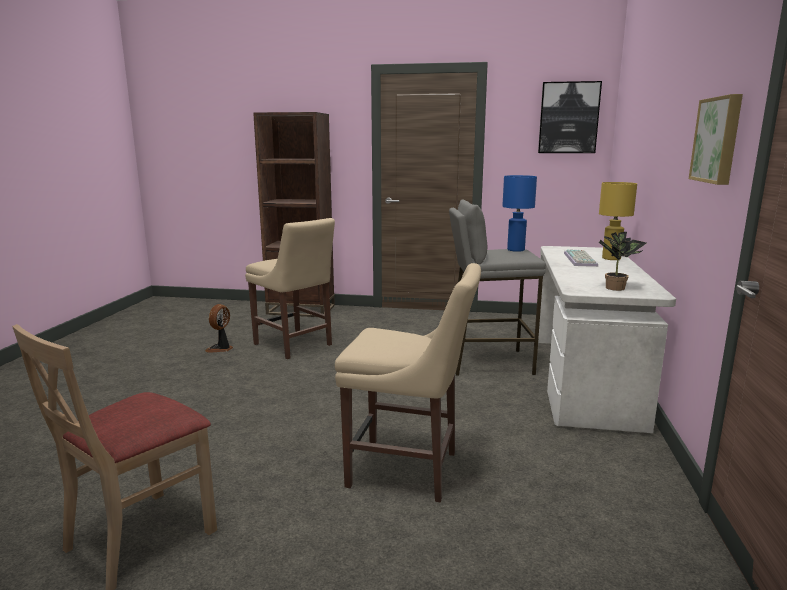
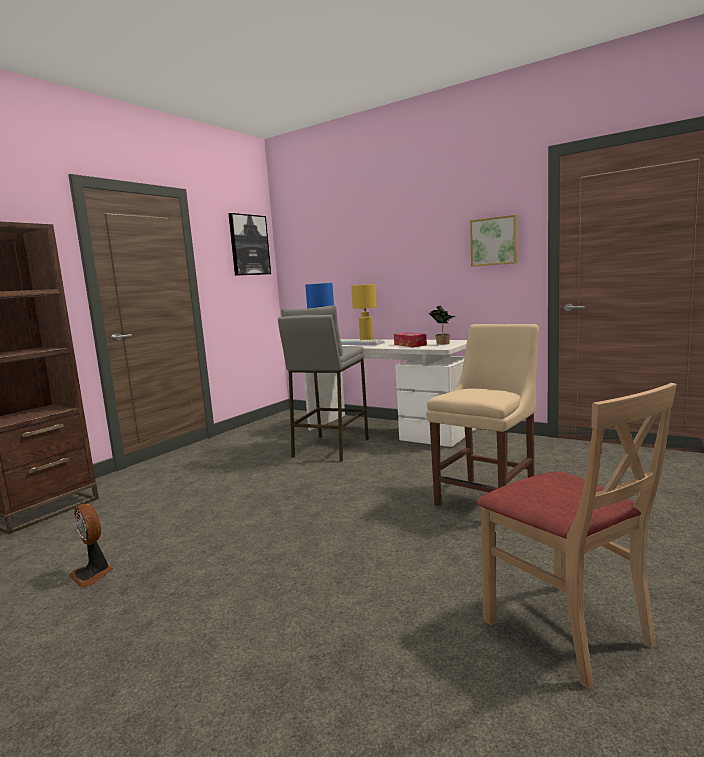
camera: 65 degrees left, 5 degrees down
(294, 345) = (165, 522): beige chair -> none
(588, 277) = (410, 345): none -> tissue box

